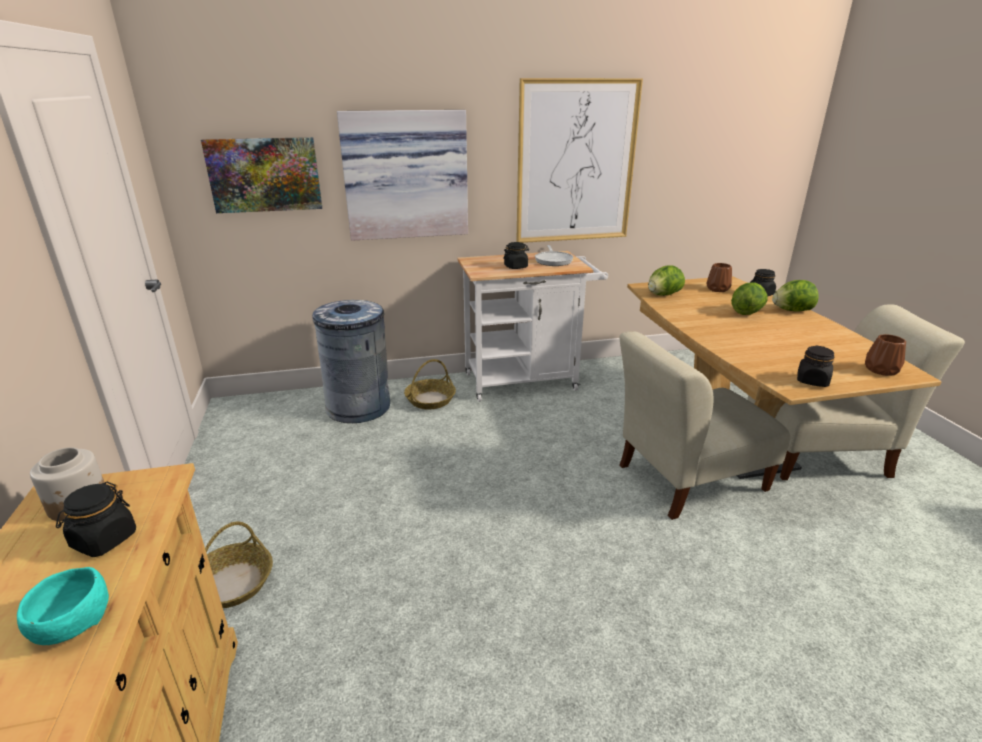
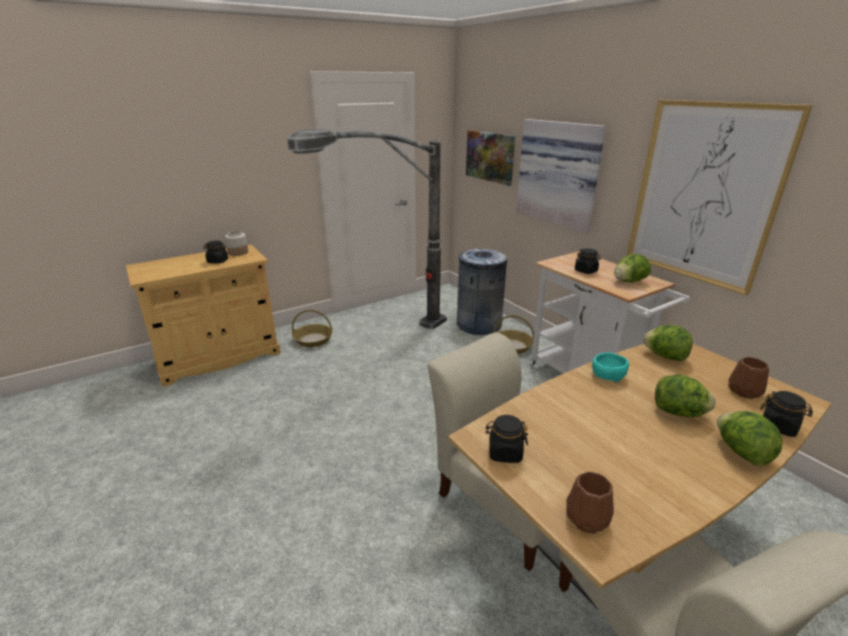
camera: 70 degrees right, 0 degrees up
(70, 623) = (177, 269): turquoise bowl -> turquoise bowl (607, 375)
(352, 496) = (389, 349): none -> floor lamp
(553, 260) = (628, 281): frying pan -> lettuce

